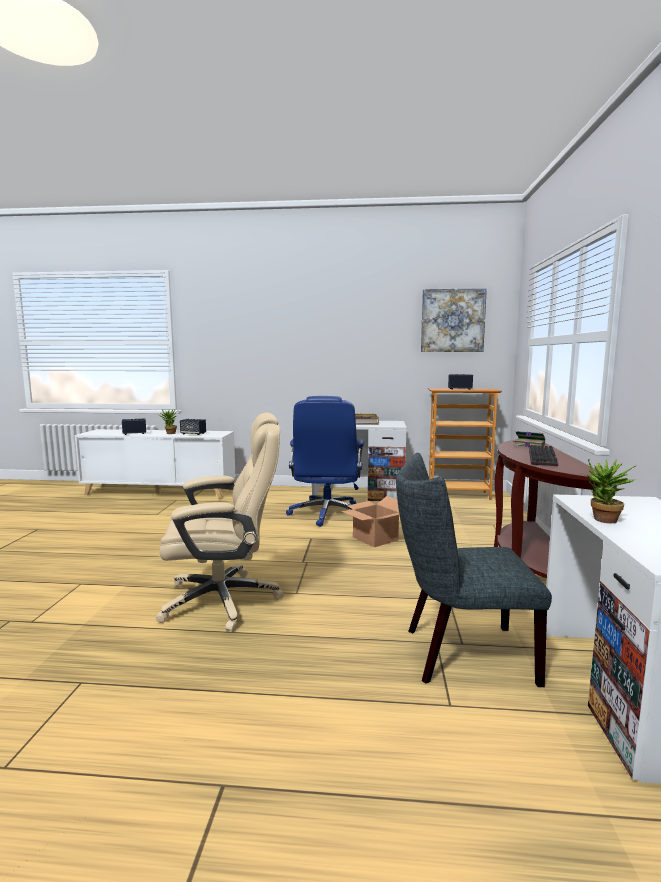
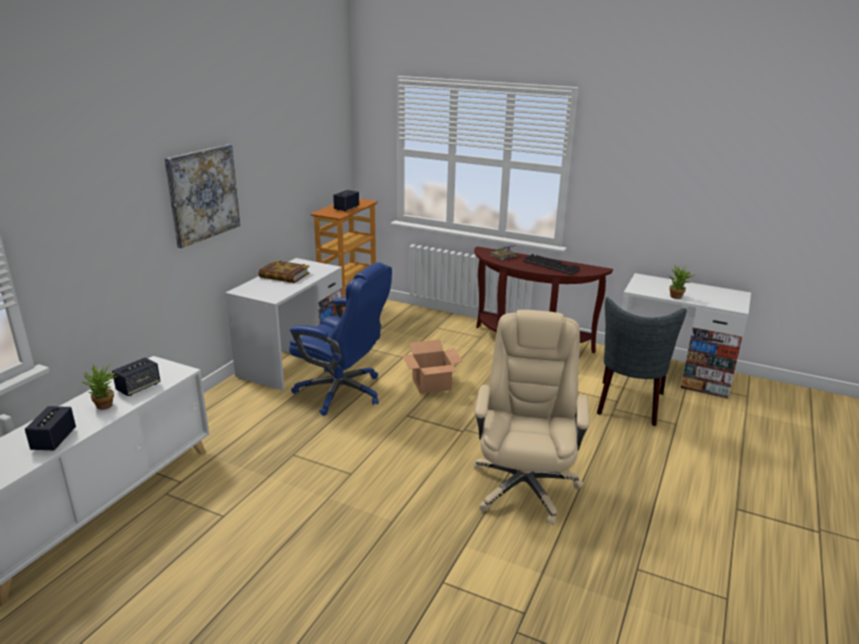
camera: 70 degrees left, 15 degrees up
(452, 320) = (316, 131): picture -> picture (203, 194)

